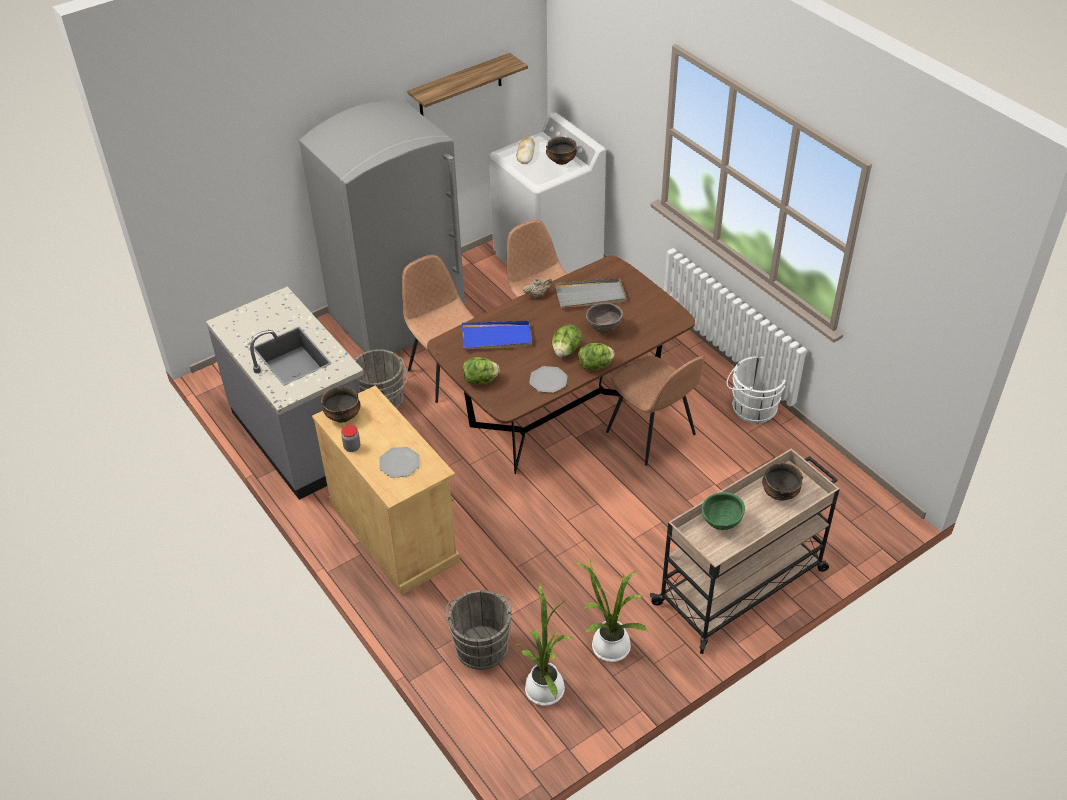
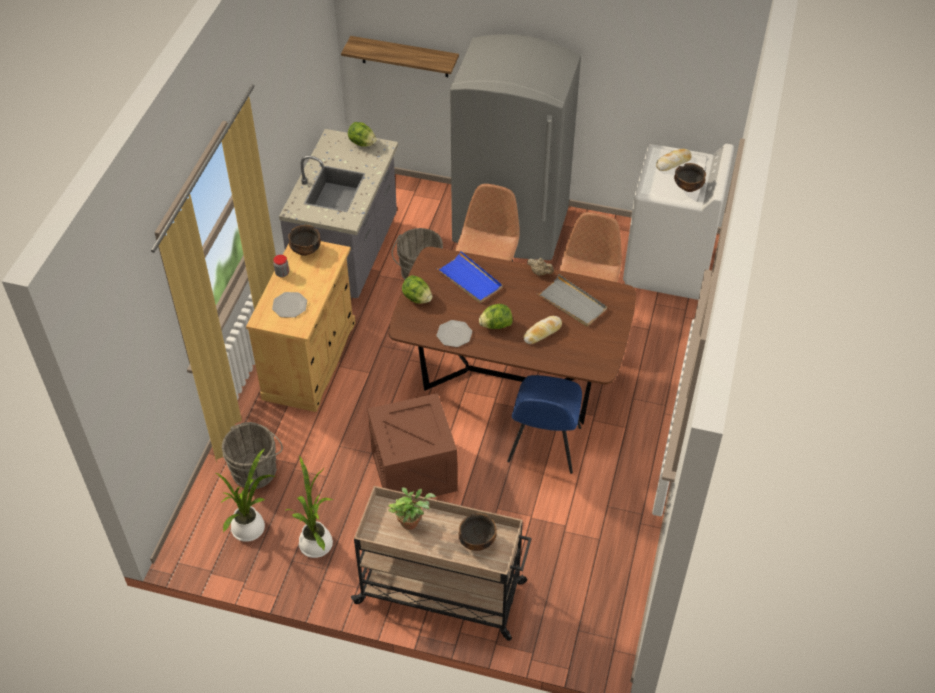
camera: 50 degrees right, 5 degrees up
(460, 85) = (646, 71): shelf -> shelf (404, 57)
(595, 531) = (414, 470): none -> crate
(596, 366) = (497, 351): lettuce -> lettuce (362, 143)
(604, 329) = (542, 332): brown bowl -> bread
(652, 435) = (543, 446): brown chair -> blue chair
(721, 523) = (411, 521): green bowl -> potted plant
(751, 407) = (640, 492): white bucket -> none

